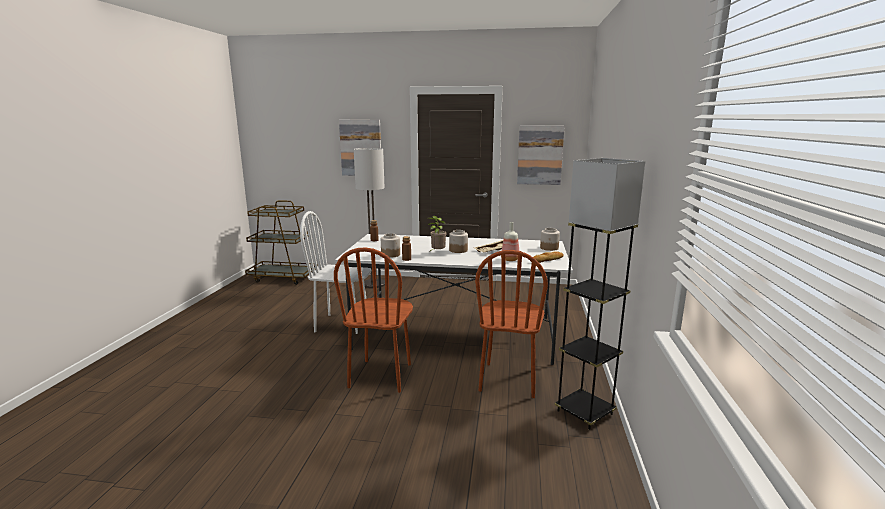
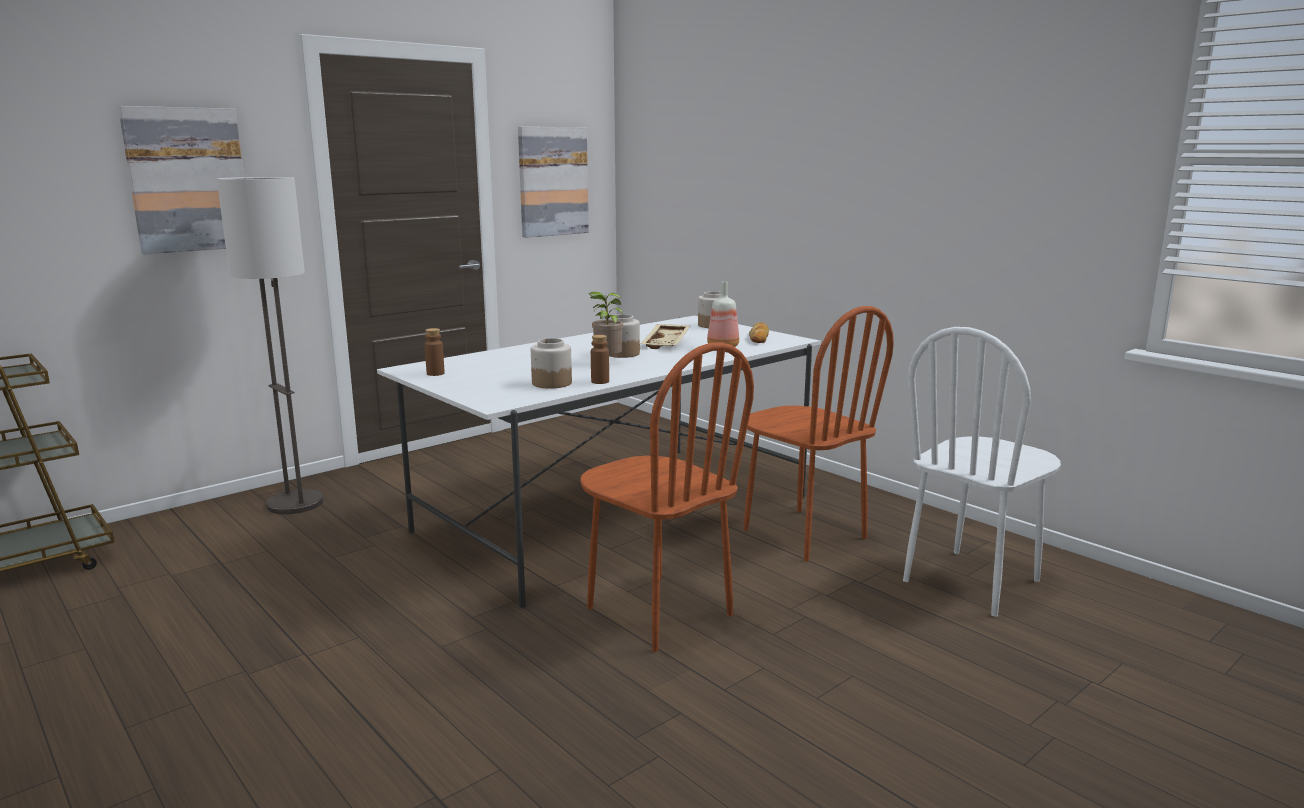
camera: 50 degrees left, 0 degrees up
(342, 324) = (403, 583): white chair -> white chair (972, 581)
(584, 412) = (931, 526): grey floor lamp -> none

